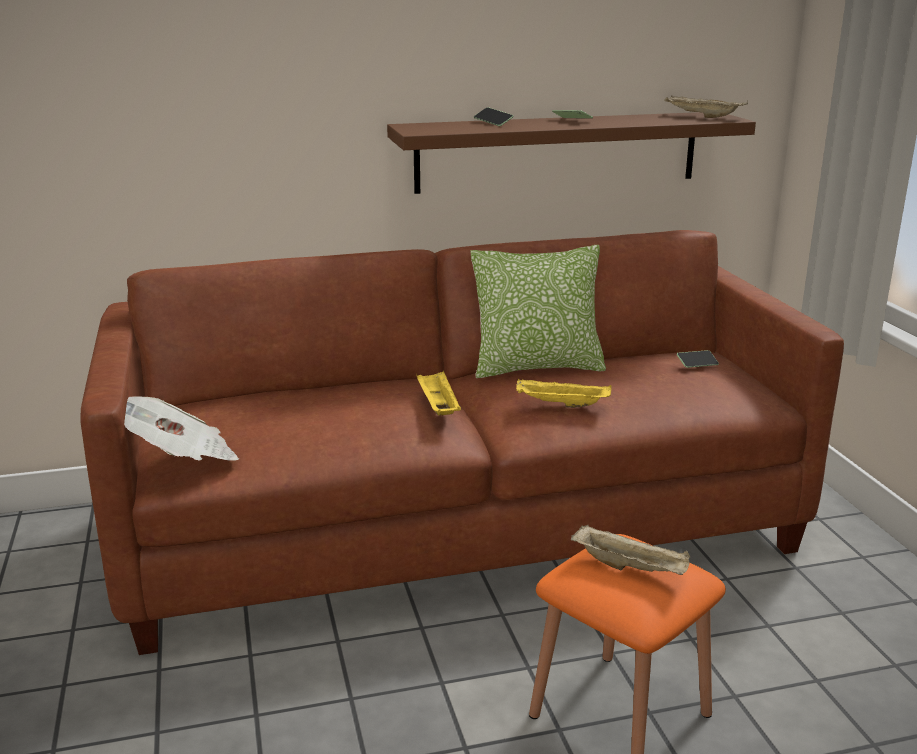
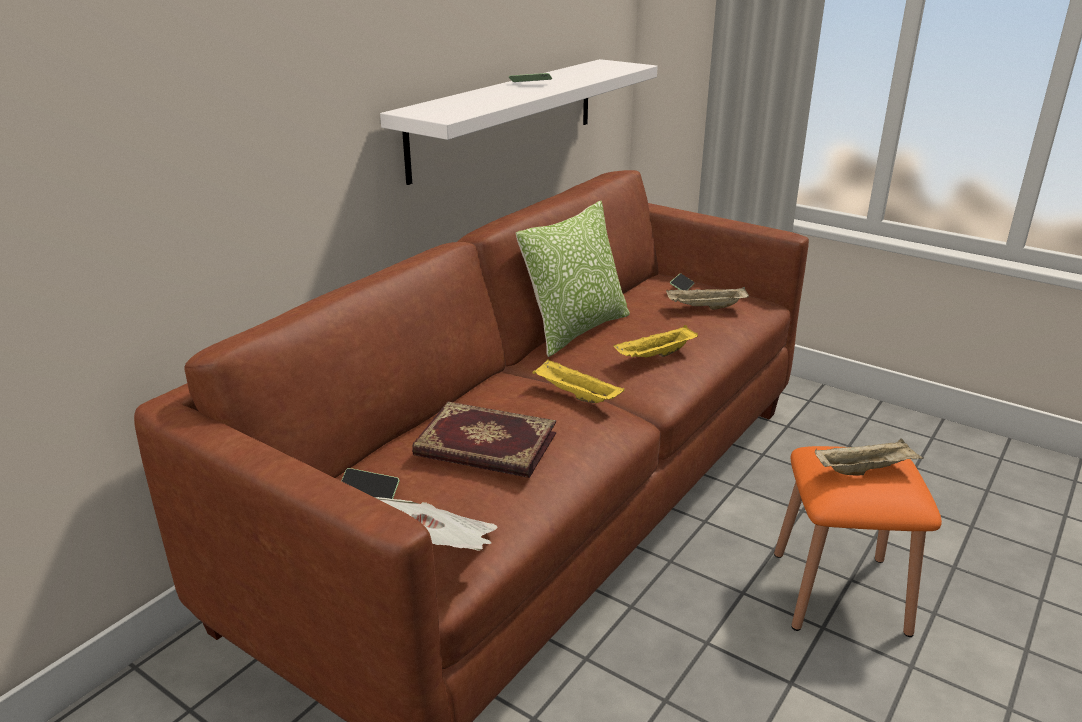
camera: 40 degrees left, 5 degrees up
(312, 412) = (485, 446): none -> book
(493, 123) = (476, 96): phone -> phone (369, 491)
(558, 151) = (506, 116): brown shelf -> white shelf
(701, 117) = (609, 66): beige tray -> beige tray (705, 308)

